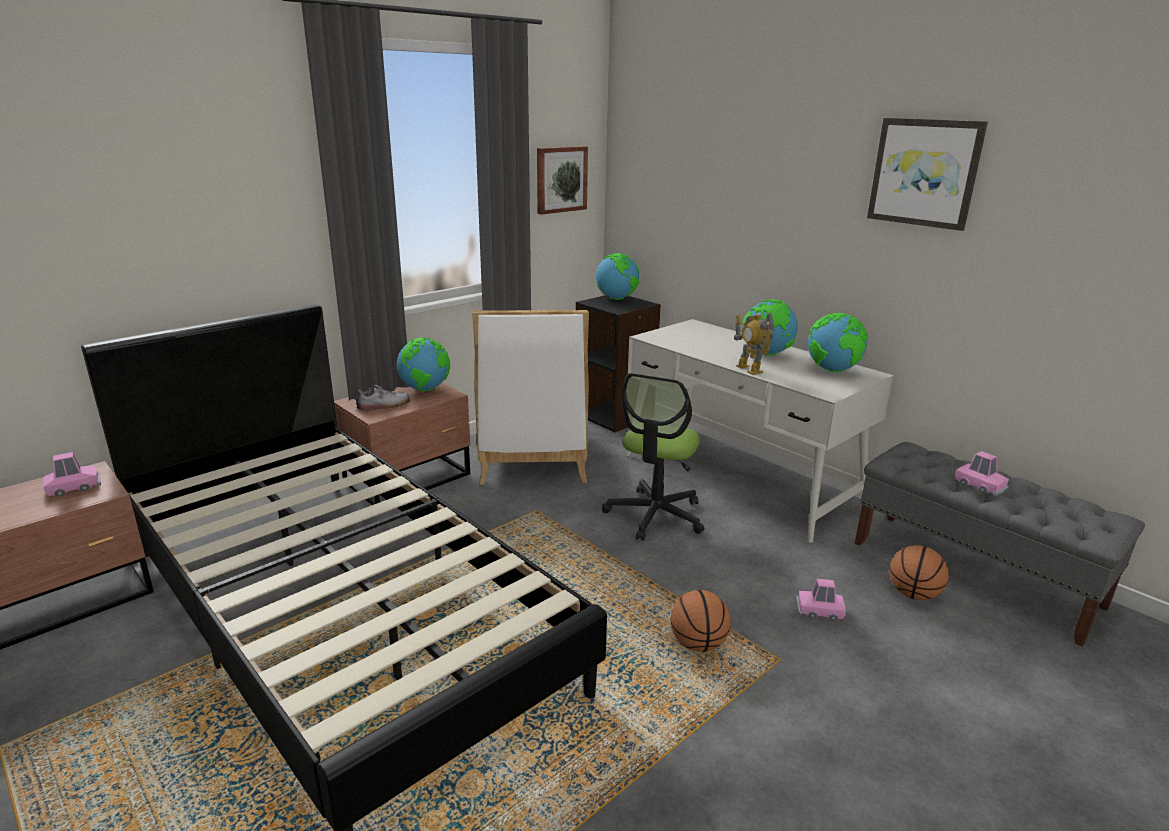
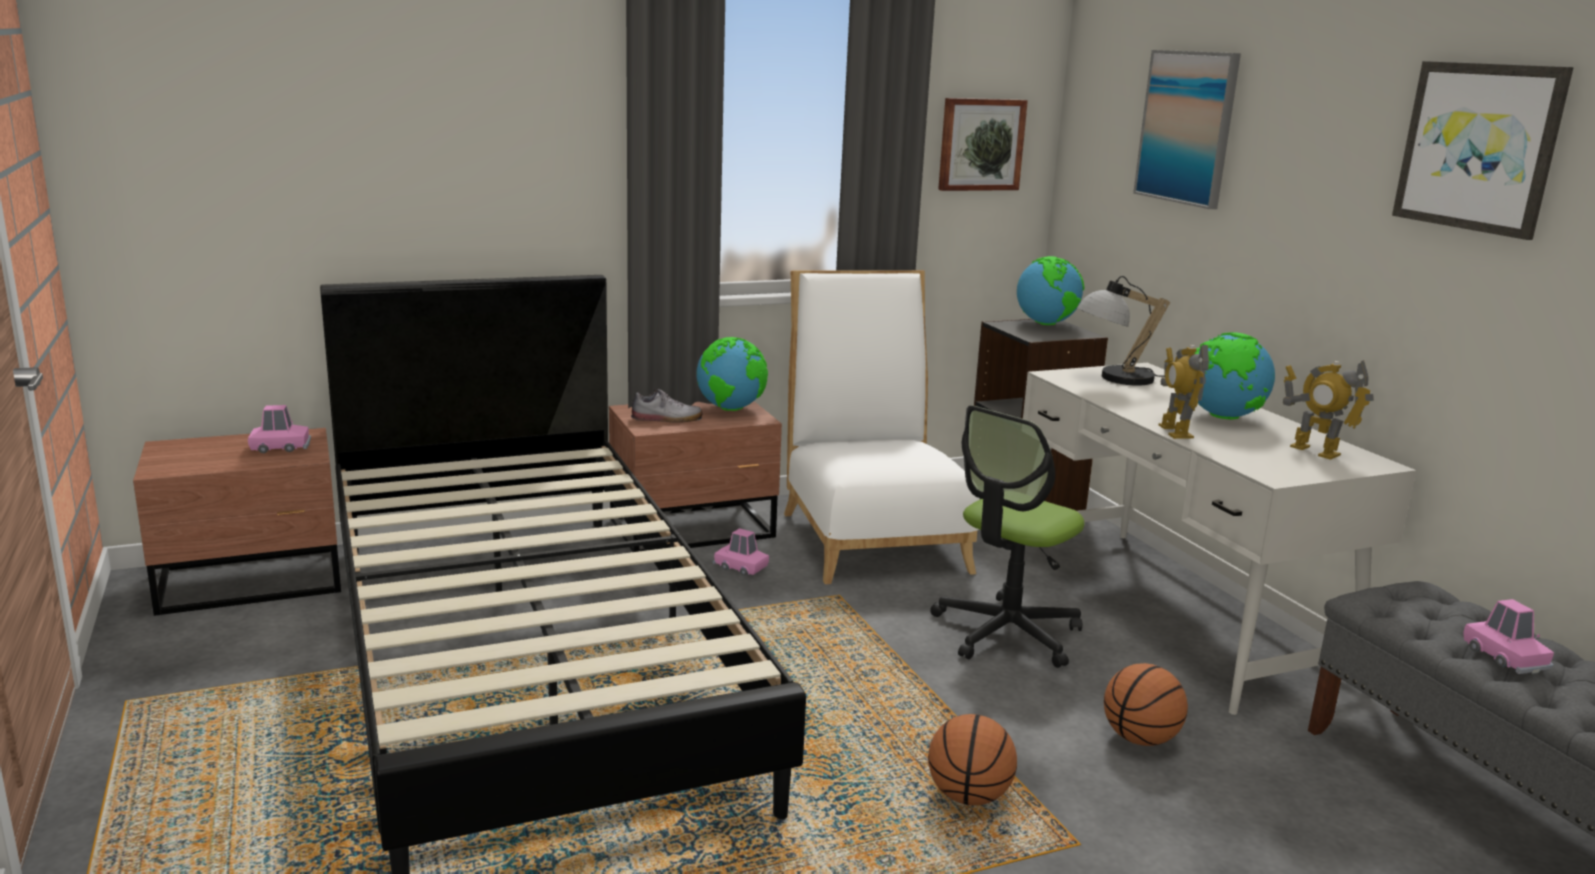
camera: 20 degrees right, 5 degrees down
(533, 460) = (871, 536): white chair -> white chair turned 150 degrees clockwise
(684, 334) = (1114, 379): none -> table lamp
(708, 162) = (1187, 127): none -> picture
(819, 611) = (1185, 801): pink toy car -> pink toy car (740, 567)
(833, 370) = (1314, 451): globe -> toy robot
(913, 594) = (1363, 817): basketball -> basketball (1140, 739)

